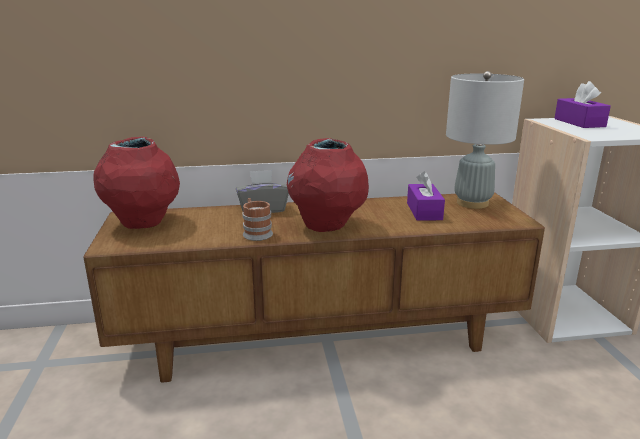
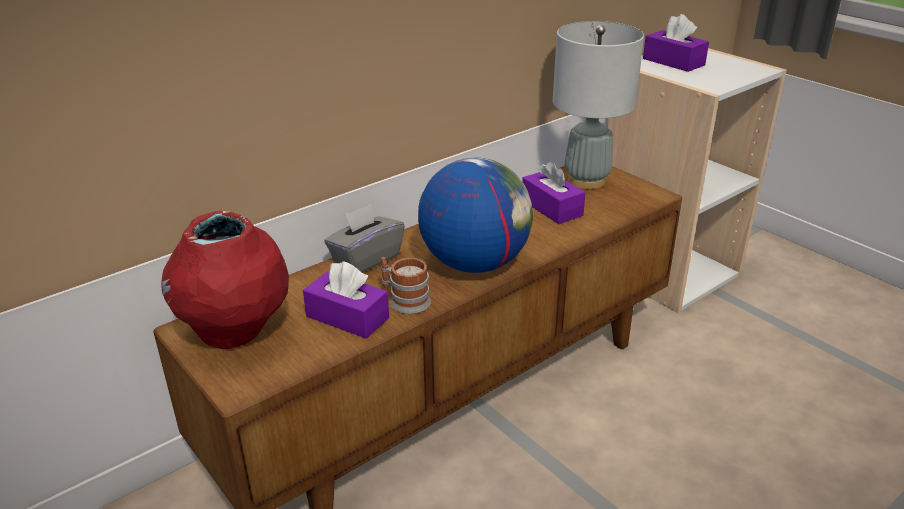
camera: 30 degrees left, 10 degrees up
(211, 232) = (347, 317): none -> purple tissue box
(327, 226) = (474, 263): red vase -> globe

